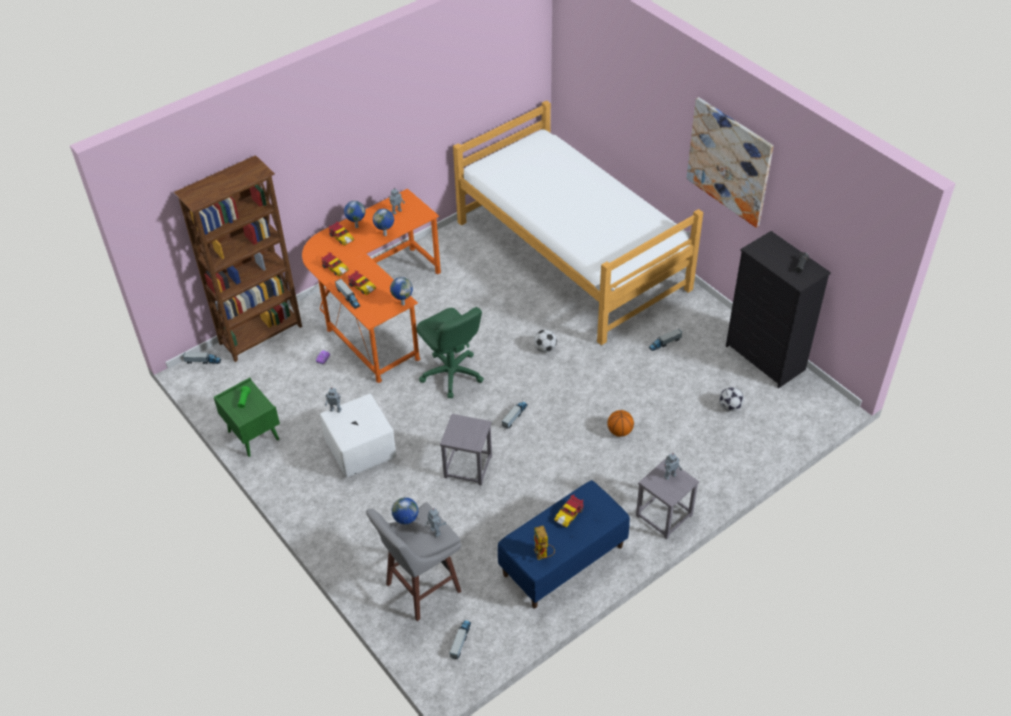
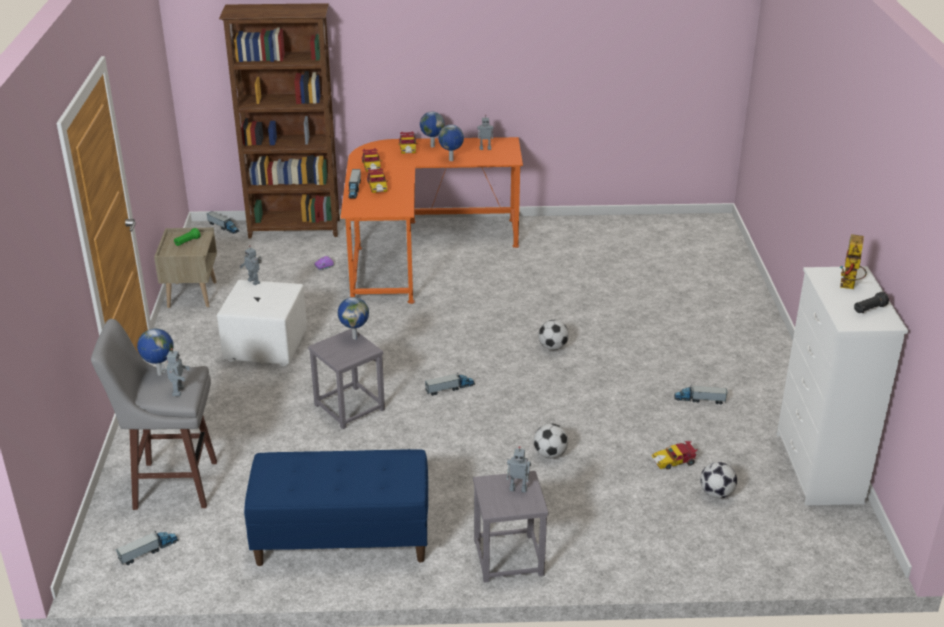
camera: 35 degrees right, 15 degrees down
(252, 435) = (191, 294): green nightstand -> beige nightstand
(403, 303) = (398, 211): globe -> globe (355, 337)
(451, 374) = (429, 327): green office chair -> none
(543, 555) = (282, 489): toy robot -> toy robot (849, 286)
(569, 514) = (358, 467): toy car -> toy car (674, 461)
(572, 254) = (677, 284): bed -> none
(620, 431) = (550, 454): basketball -> football
(729, 162) = (851, 162): picture -> none
(765, 358) = (818, 468): black dresser -> white dresser

